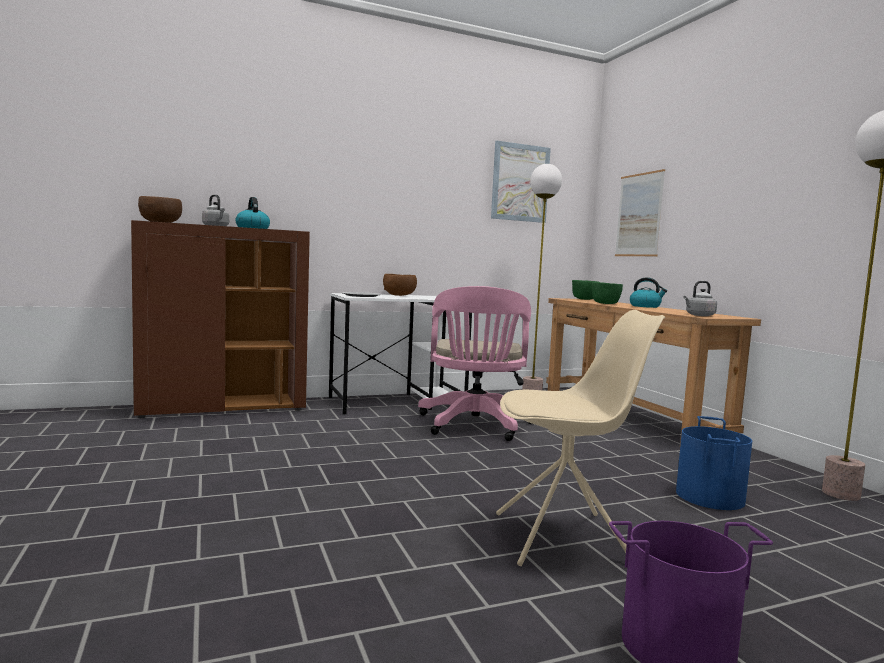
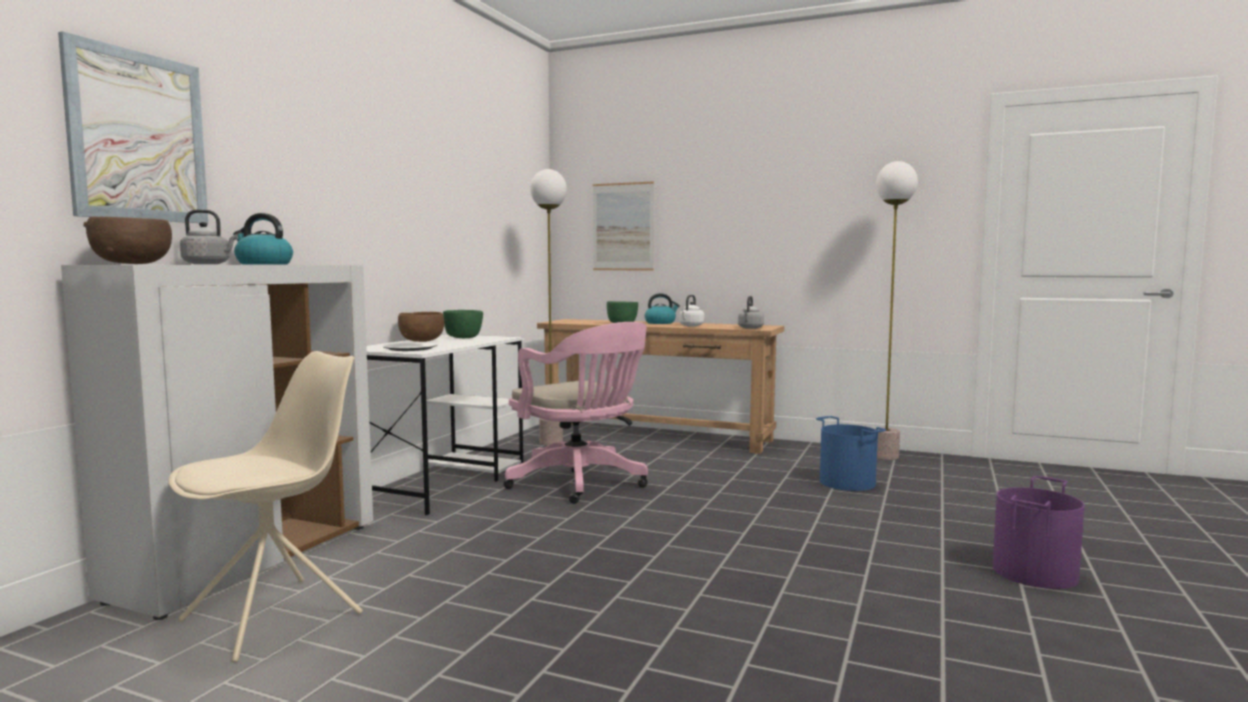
camera: 45 degrees left, 0 degrees up
(224, 408) = (250, 560): brown cabinet -> white cabinet
(520, 183) = (498, 187): picture -> picture (138, 136)
(564, 538) = (863, 543): beige chair -> beige chair (275, 616)
(584, 299) = (569, 320): green bowl -> green bowl (464, 338)
(654, 309) = (690, 326): none -> white kettle

